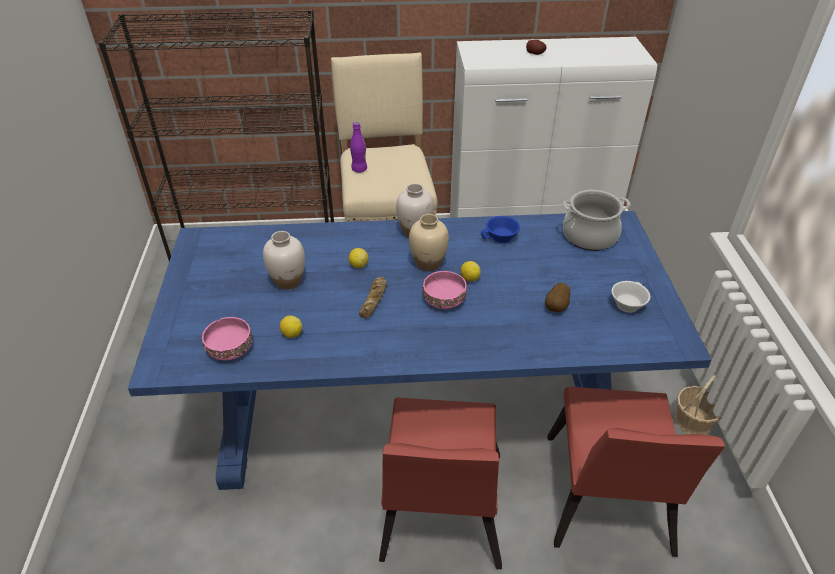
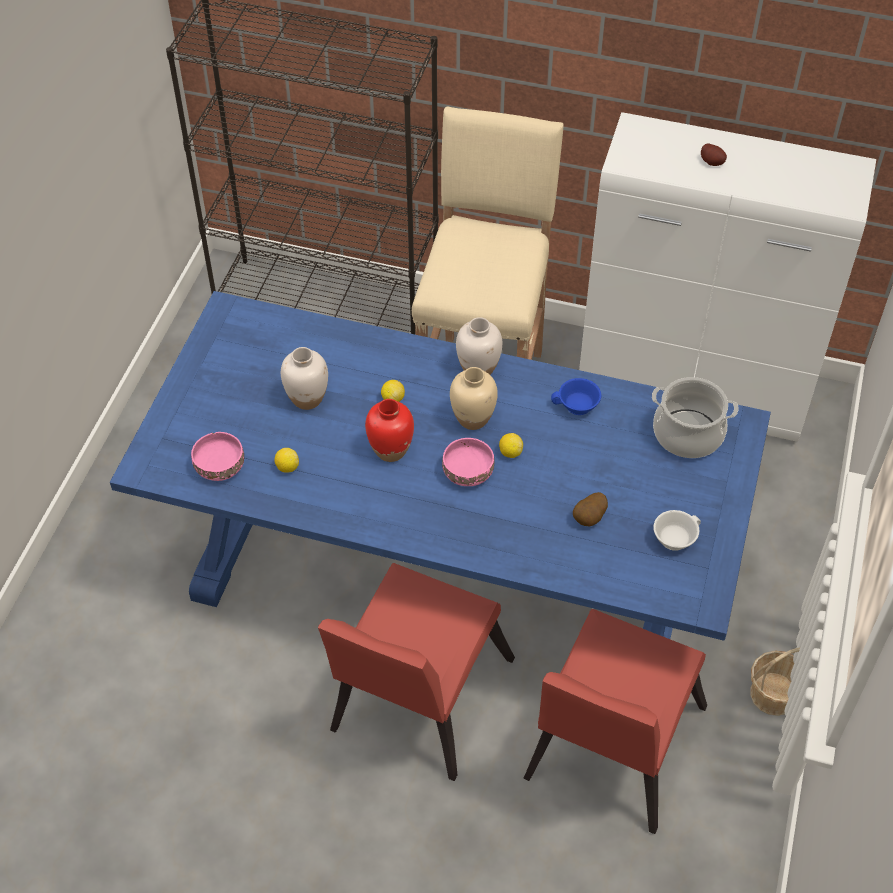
camera: 20 degrees right, 10 degrees up
(359, 169) = (450, 257): purple bottle -> none
(374, 300) = (390, 450): bread -> red vase

